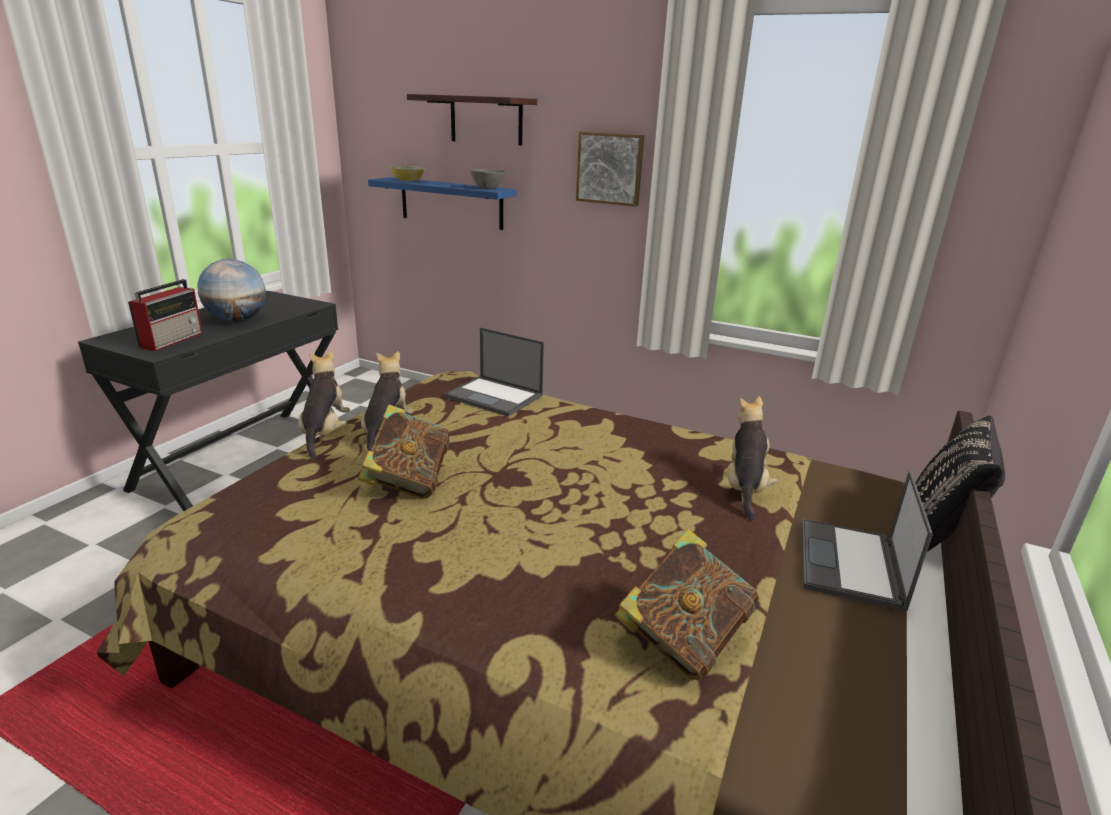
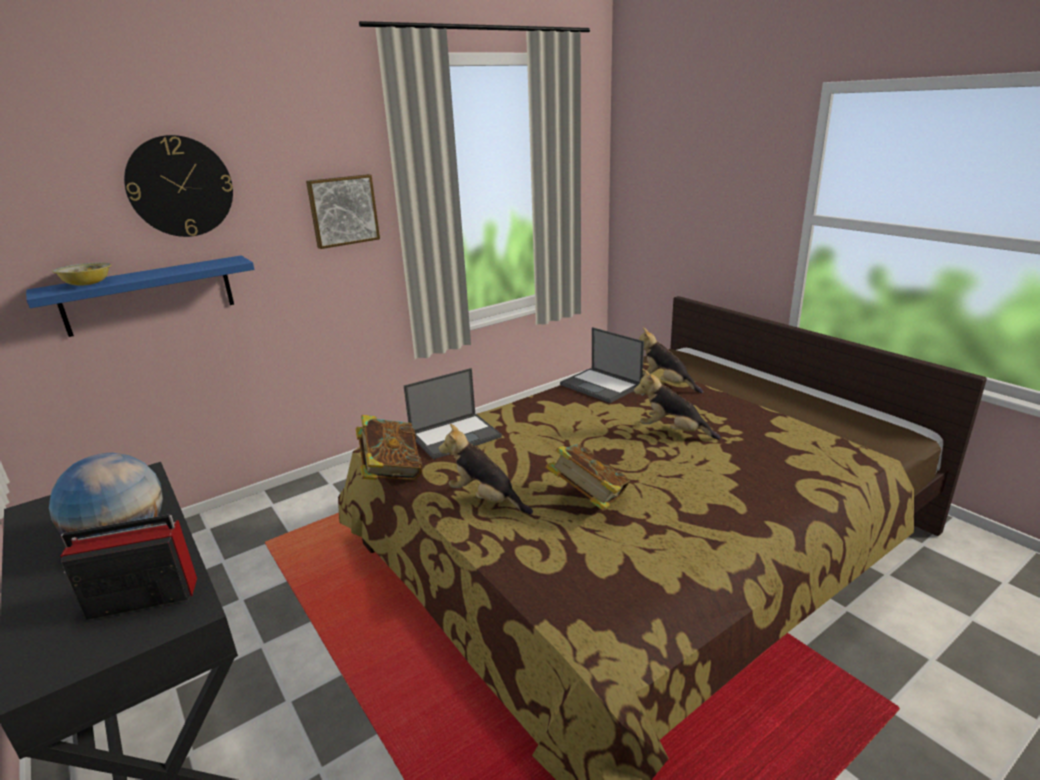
camera: 60 degrees left, 0 degrees up
(173, 339) = (140, 599): radio -> radio turned 60 degrees counterclockwise
(325, 433) = (454, 535): plush toy -> plush toy (673, 432)
(486, 120) = (180, 187): shelf -> wall clock
(488, 188) = (221, 262): grey bowl -> none
(682, 639) = (807, 441): book -> book (391, 472)
(850, 564) = (747, 384): laptop -> laptop (602, 385)
(937, 537) = (727, 359): black pillow -> none

